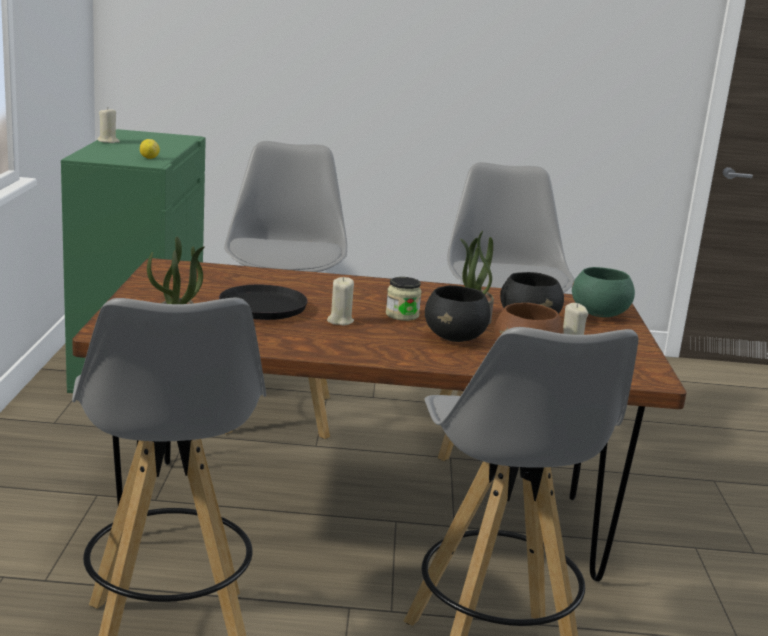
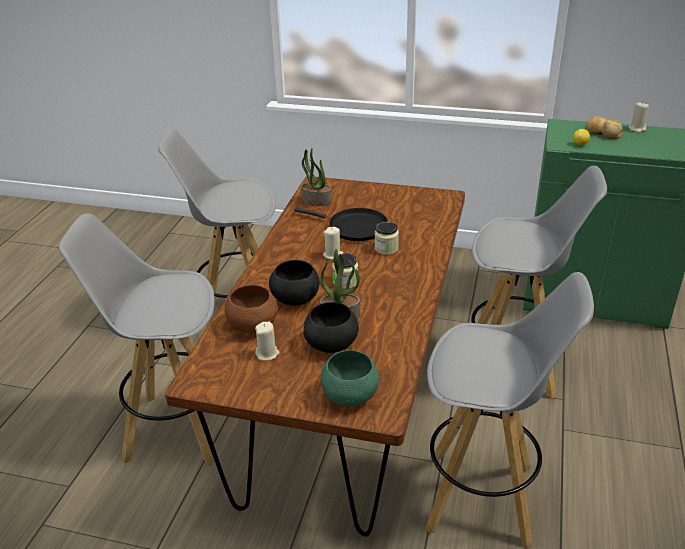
camera: 105 degrees right, 15 degrees up
(118, 150) = (602, 133): none -> bread
(314, 296) = (386, 248): none -> jar

